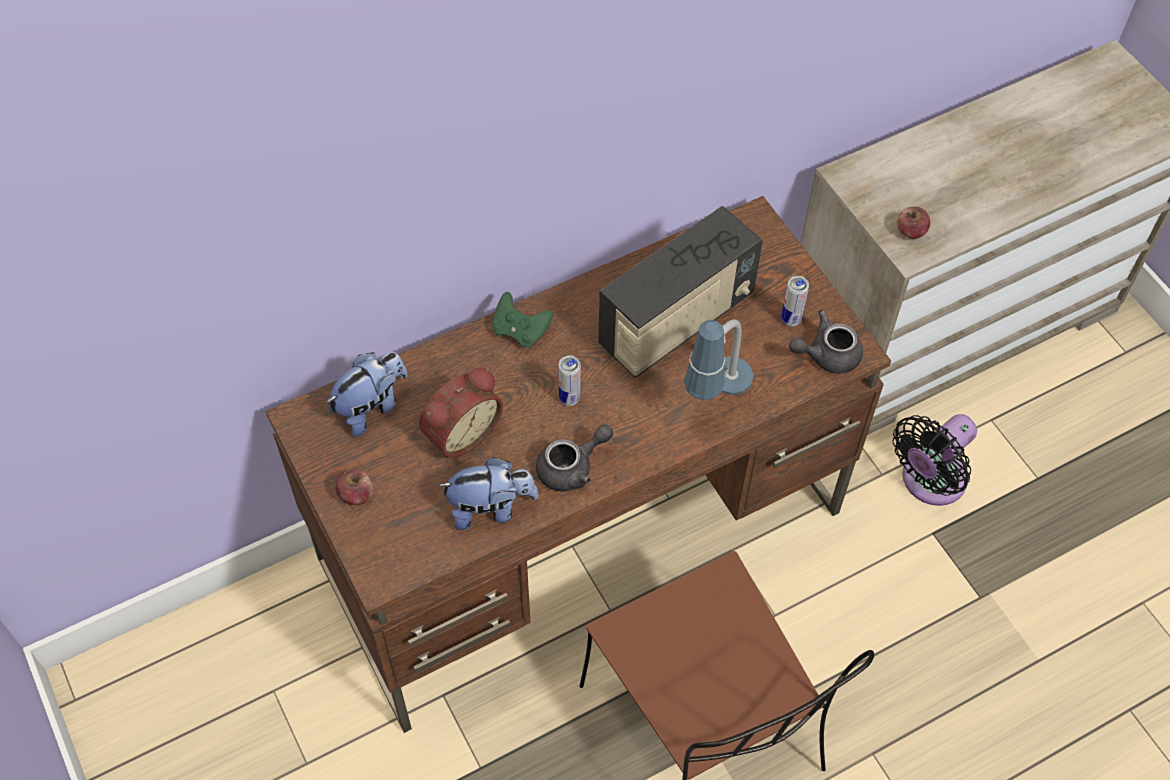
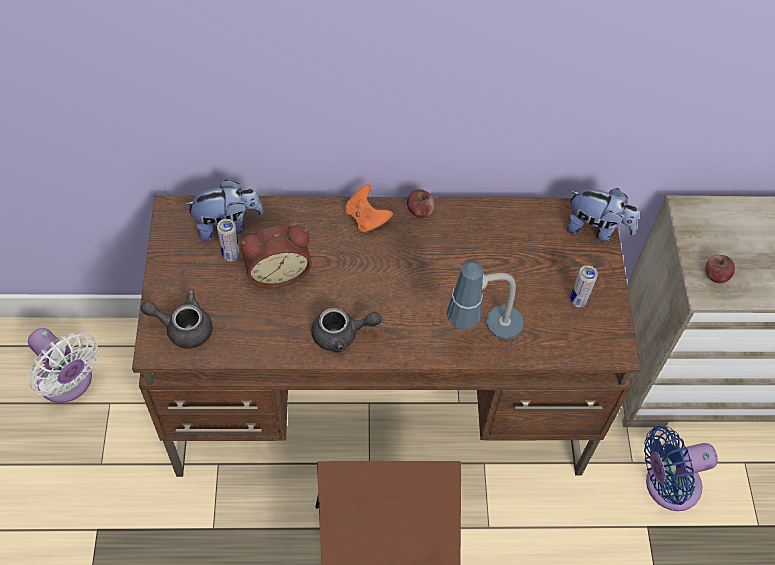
camera: 25 degrees right, 0 degrees up
(208, 692) = (68, 383): none -> white fan
(356, 495) = (177, 282): apple -> apple (420, 210)
(490, 508) = (264, 336): plush toy -> plush toy (596, 229)
(520, 330) = (366, 218): green game controller -> orange game controller
(569, 398) = (371, 283): can -> can (231, 255)
(677, 322) = (487, 263): radio -> none
(826, 355) = (590, 341): grey teapot -> grey teapot (183, 327)
(929, 481) = (667, 485): black fan -> blue fan

